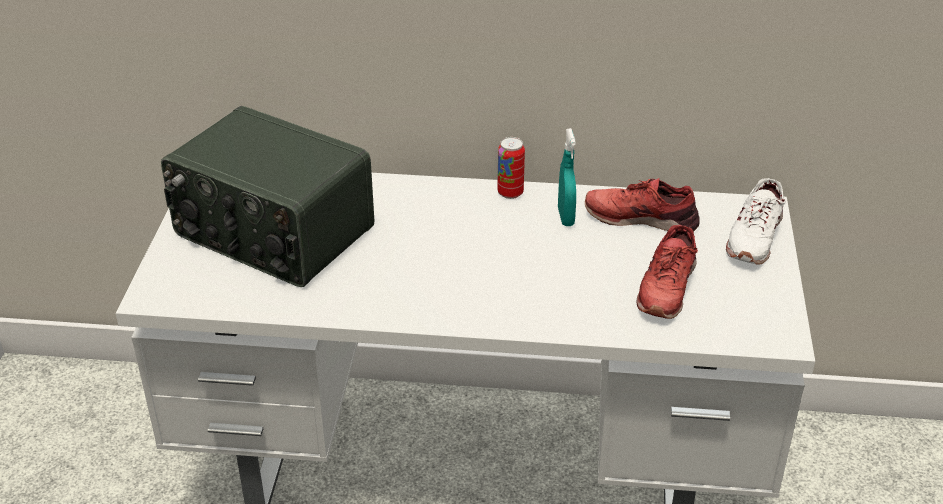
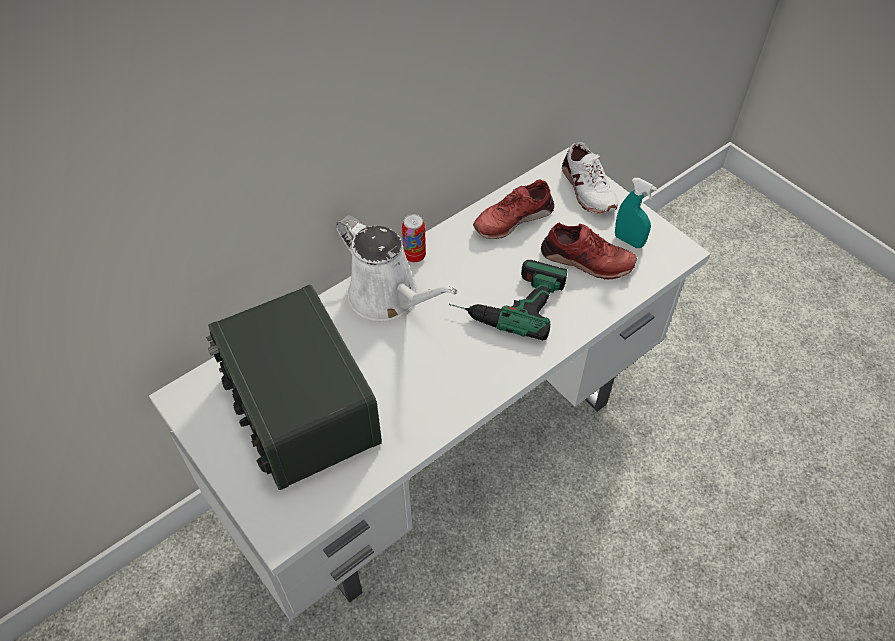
camera: 45 degrees left, 15 degrees up
(272, 233) = (298, 409): radio -> radio turned 75 degrees clockwise
(445, 207) = (388, 297): none -> white watering can
(544, 270) = (507, 300): none -> power drill
(565, 217) = (470, 250): turquoise spray bottle -> turquoise spray bottle (628, 241)
(666, 287) = (586, 260): red shoe -> red shoe turned 45 degrees counterclockwise

